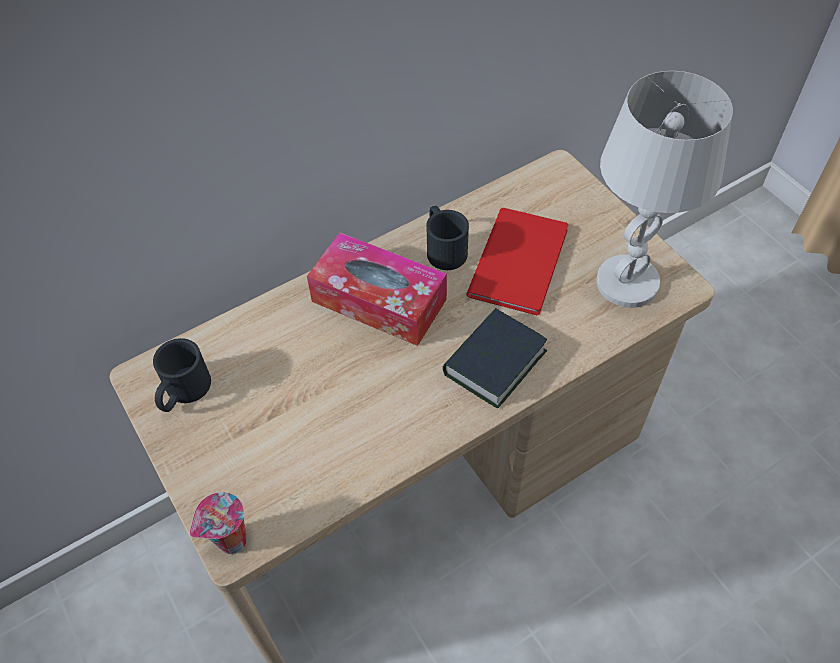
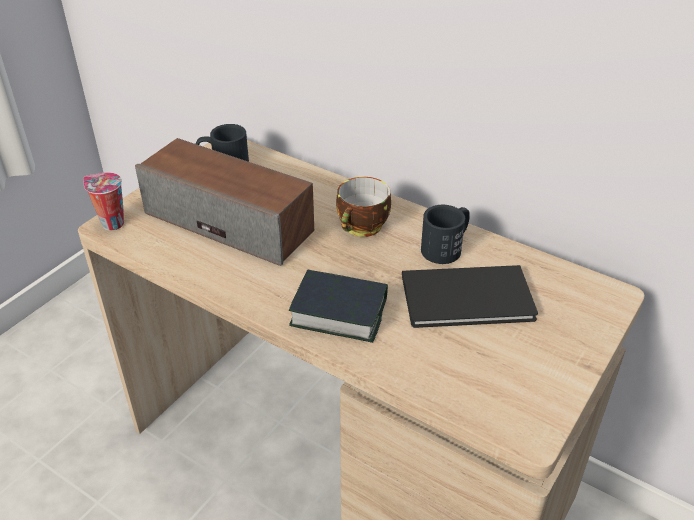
camera: 65 degrees right, 15 degrees down
(300, 415) = (230, 221): none -> speaker
(379, 300) = (363, 228): tissue box -> cup
(522, 260) = (471, 300): red book -> black book
(627, 282) = (501, 384): white table lamp -> none

